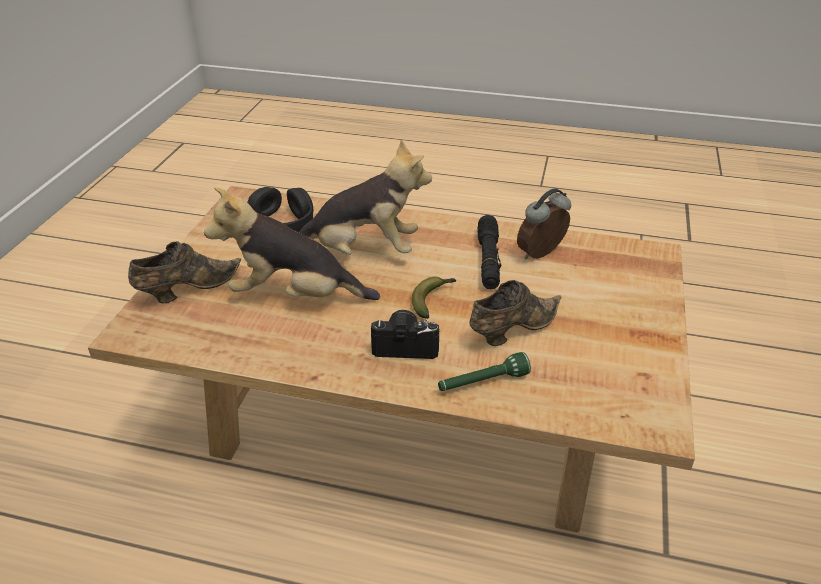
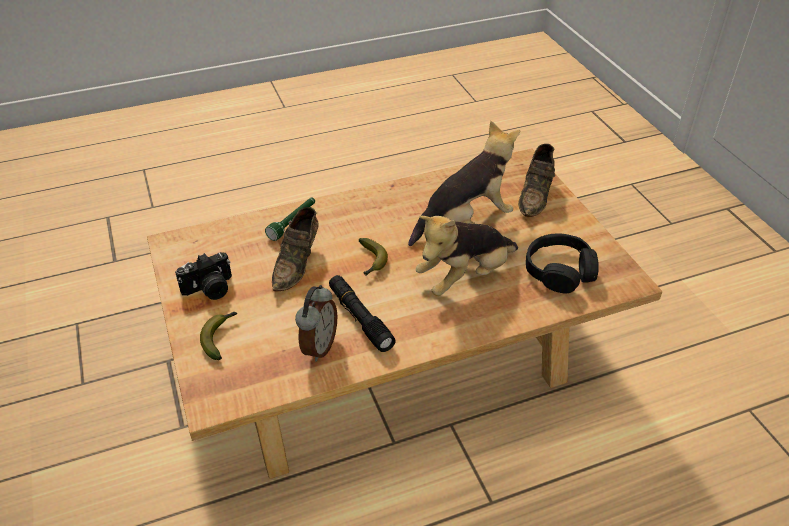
camera: 145 degrees right, 5 degrees up
(405, 346) = (358, 223): camera -> camera (209, 289)
(631, 296) = (220, 337): none -> banana

